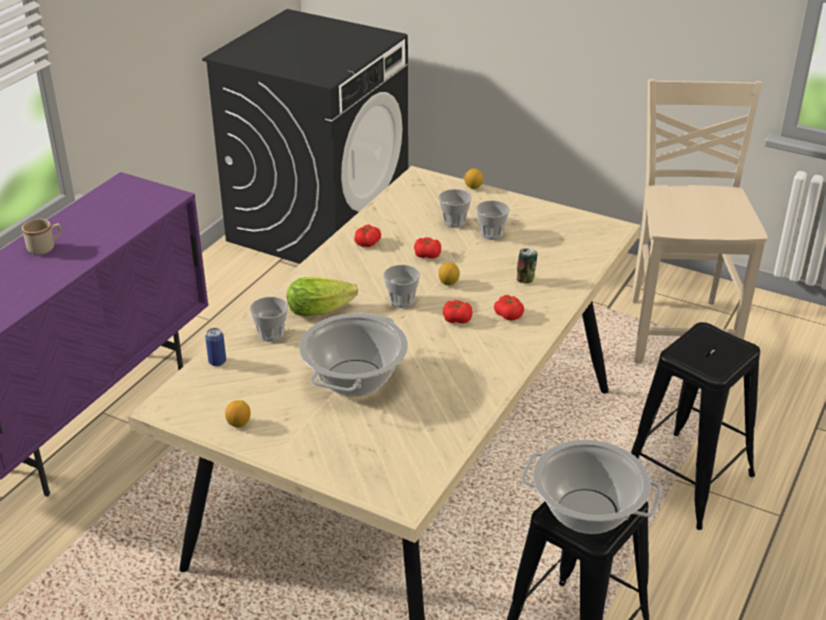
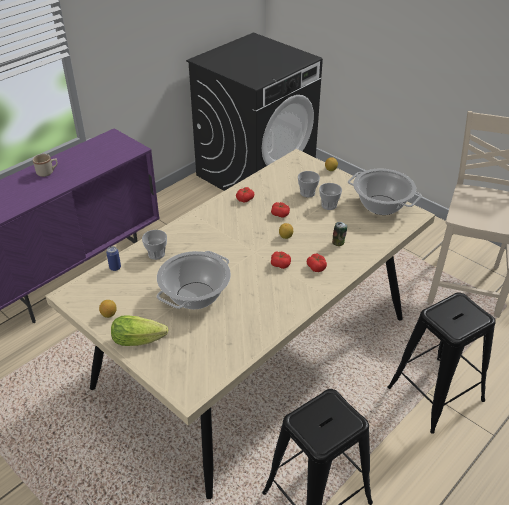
camera: 15 degrees right, 5 degrees up
(323, 309) = (197, 242): lettuce -> lettuce (141, 340)
(401, 301) = (249, 244): cup -> none
(588, 511) = (323, 423): cooking pot -> cooking pot (381, 205)

